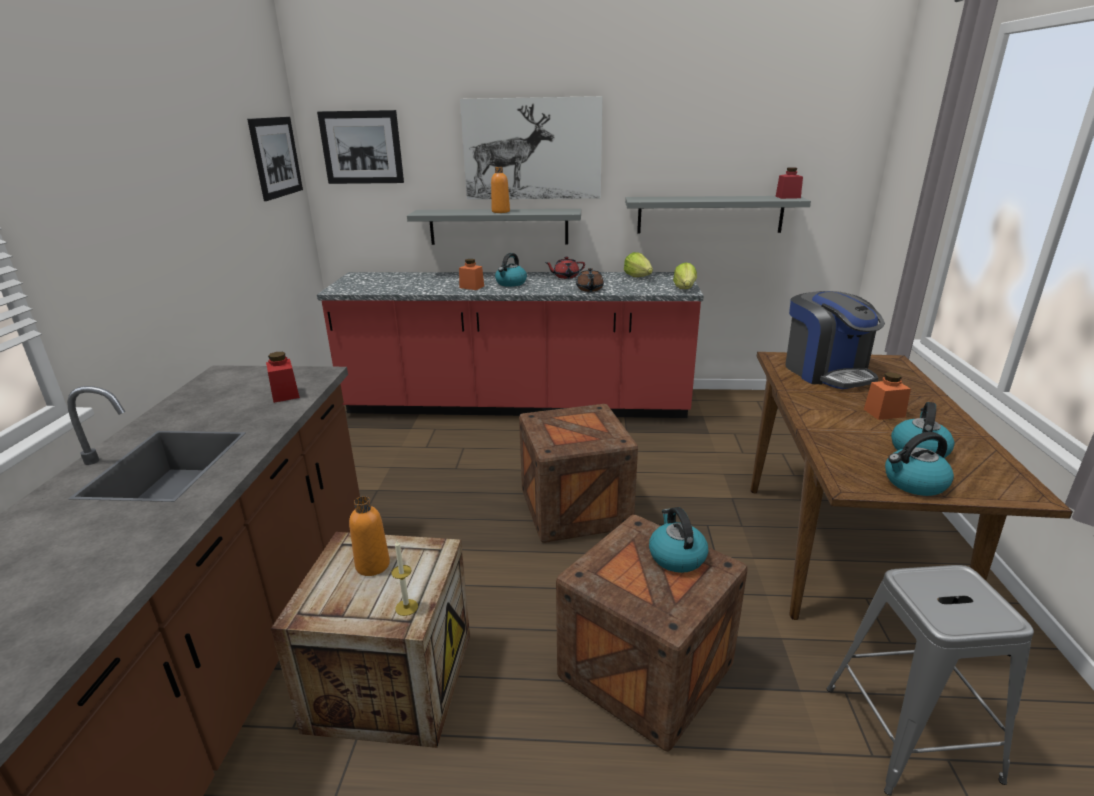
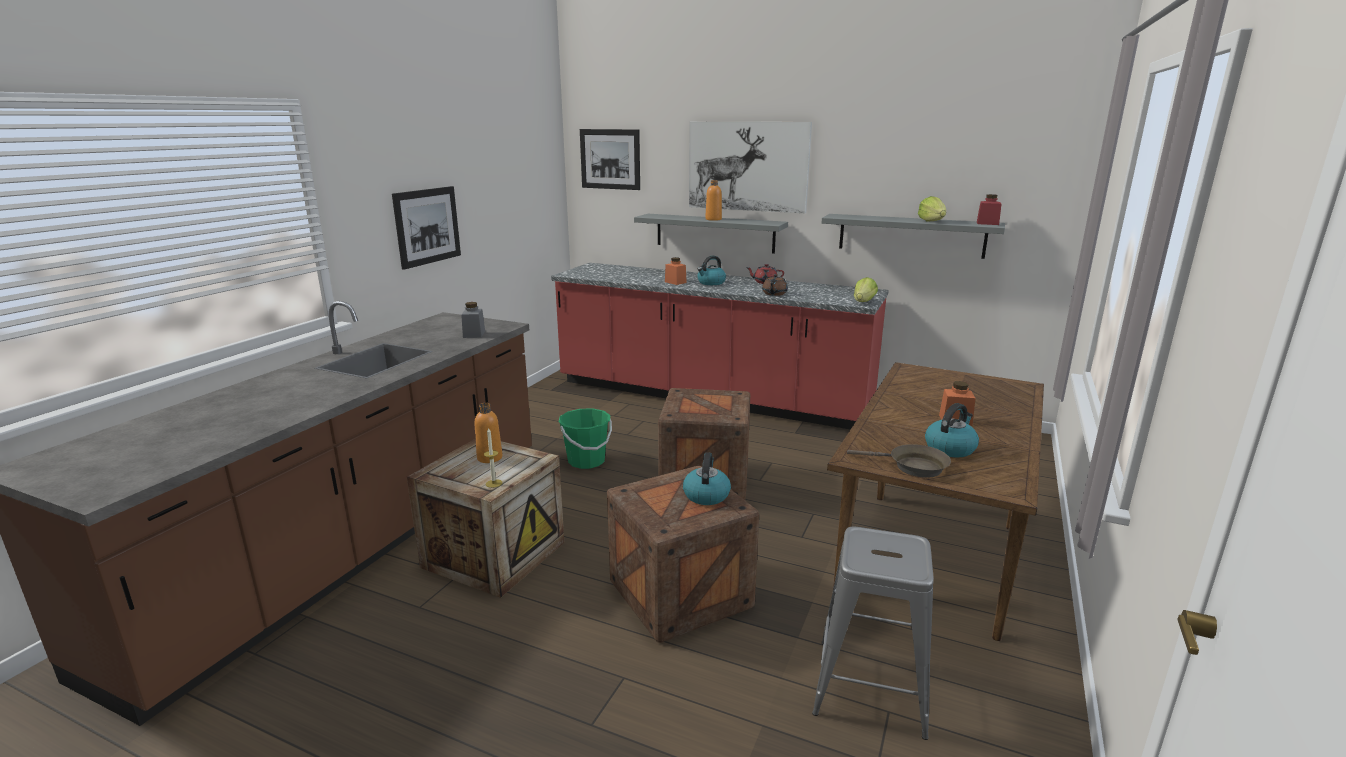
camera: 20 degrees right, 5 degrees down
(276, 157) = (538, 164): picture -> picture (427, 226)
(285, 394) = (474, 334): red jar -> grey jar
(430, 513) = (586, 461): none -> green bucket
(638, 276) = (832, 288): lettuce -> lettuce (932, 221)
(826, 372) = (941, 385): coffee machine -> none
(914, 483) = (912, 466): kettle -> brown frying pan

